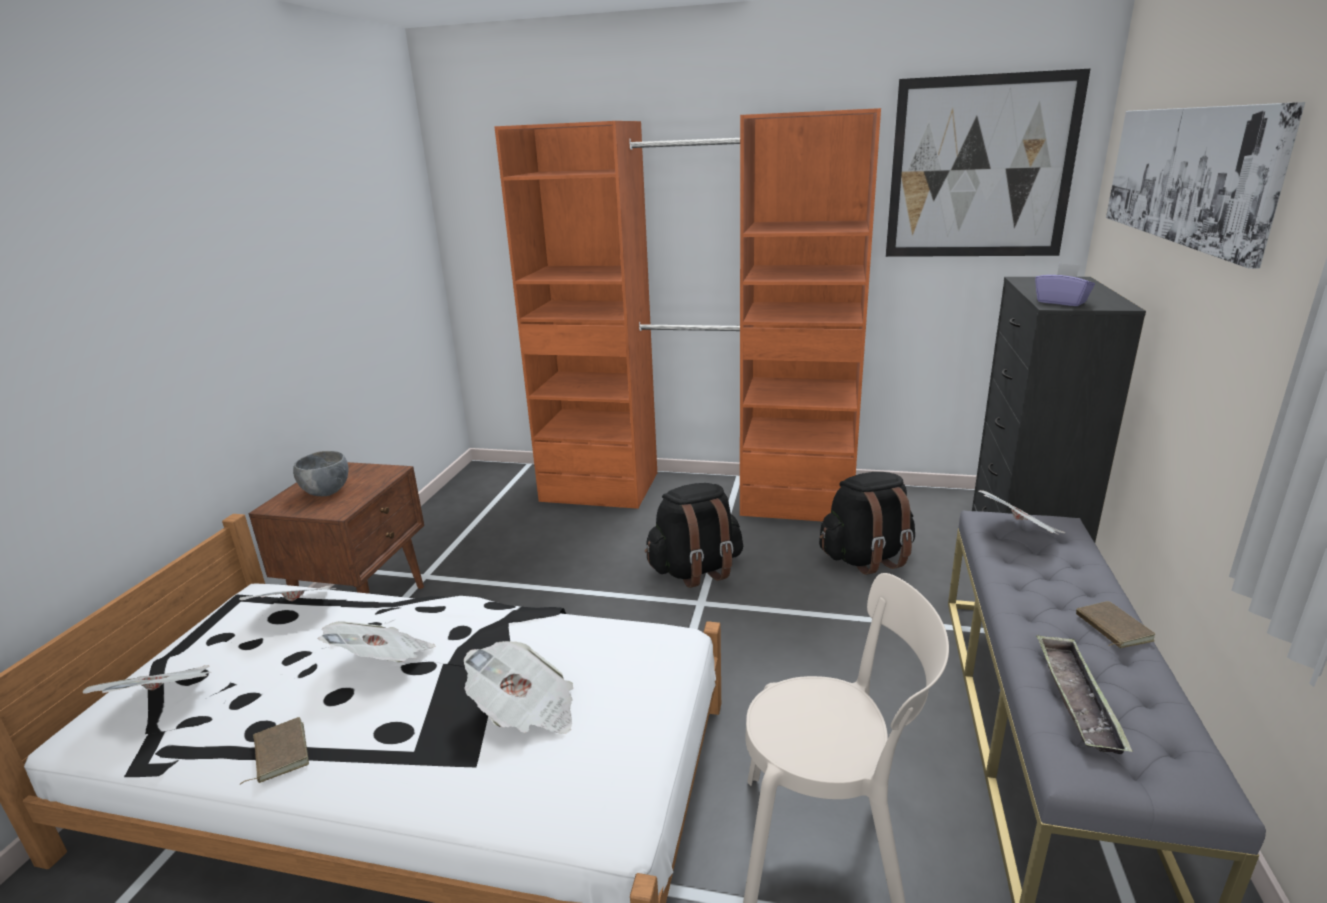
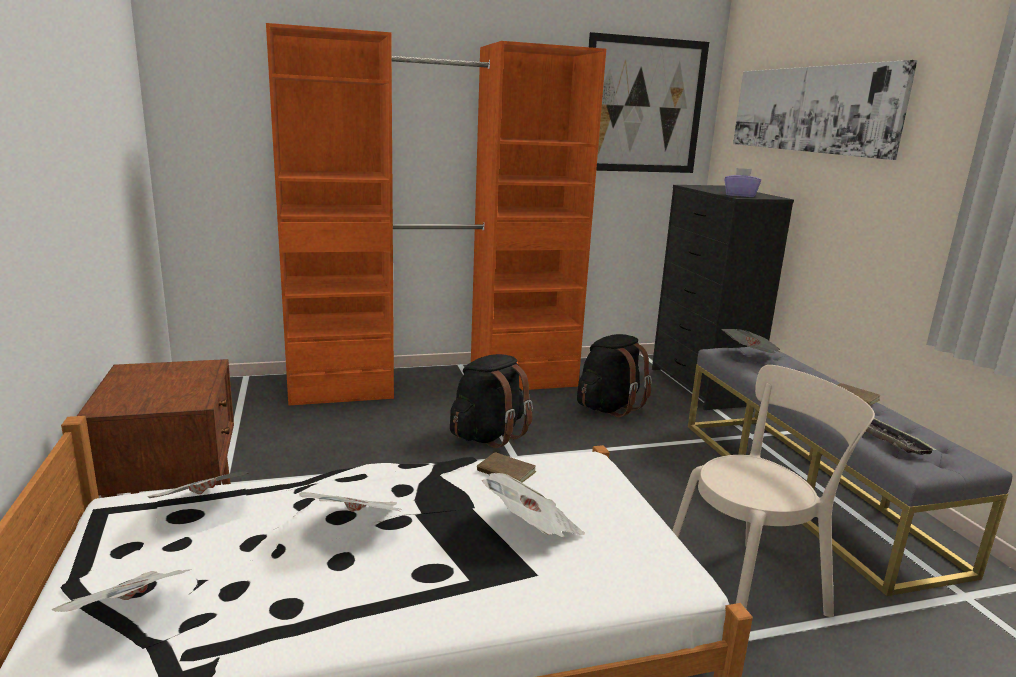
camera: 30 degrees left, 5 degrees down
(279, 753) = (336, 618): brown book -> brown book (505, 472)
(326, 492) = (153, 389): grey bowl -> none

